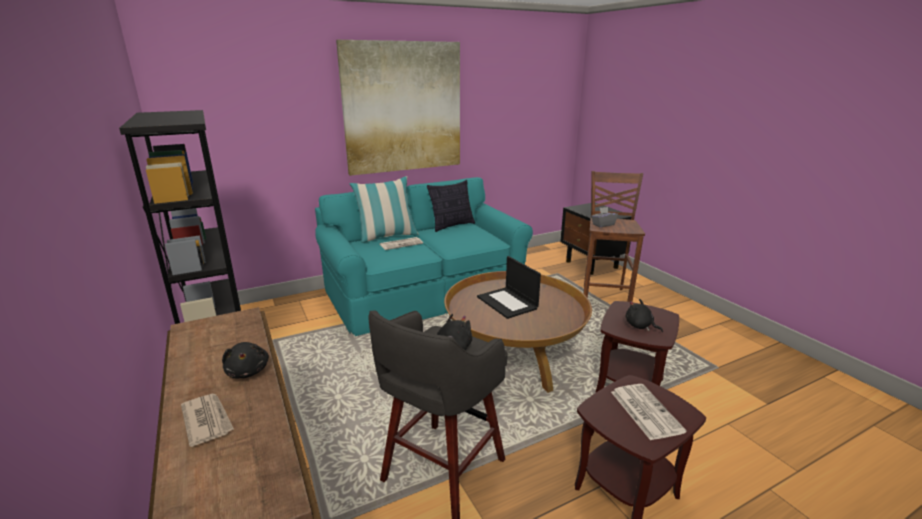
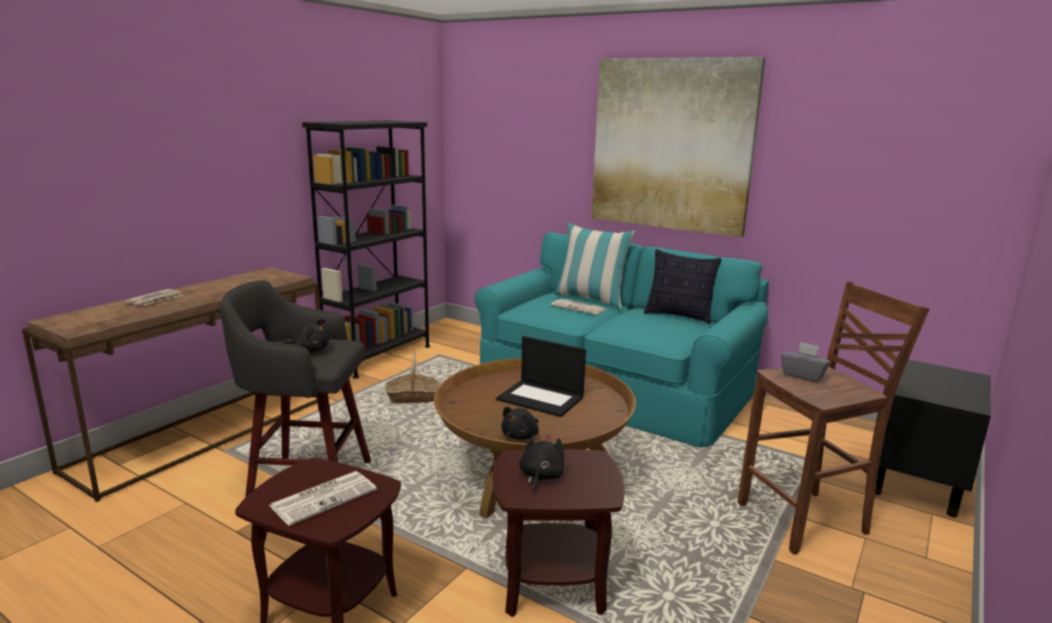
camera: 60 degrees right, 5 degrees down
(248, 371) = (215, 295): black plush toy -> black plush toy (521, 436)
(341, 375) = (413, 397): none -> basket
(508, 303) = (541, 398): laptop -> laptop turned 90 degrees counterclockwise

